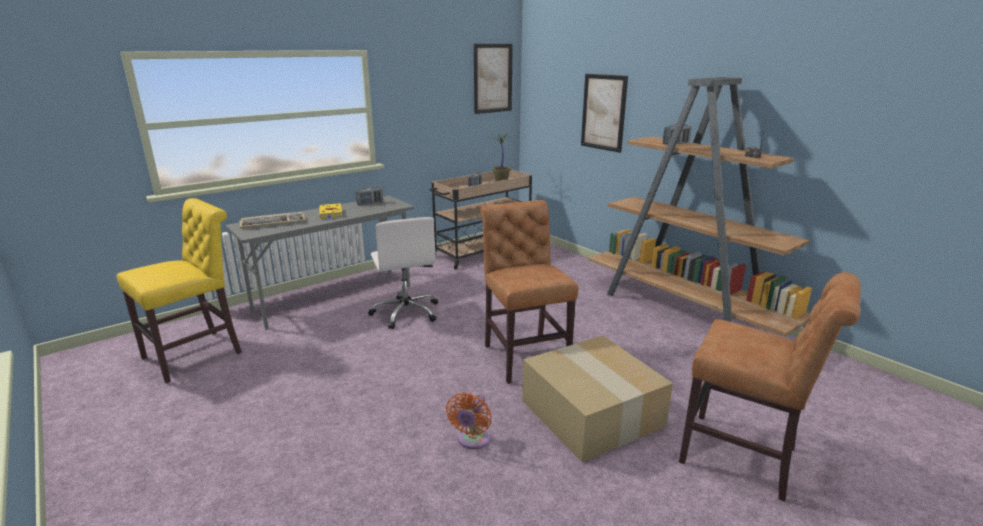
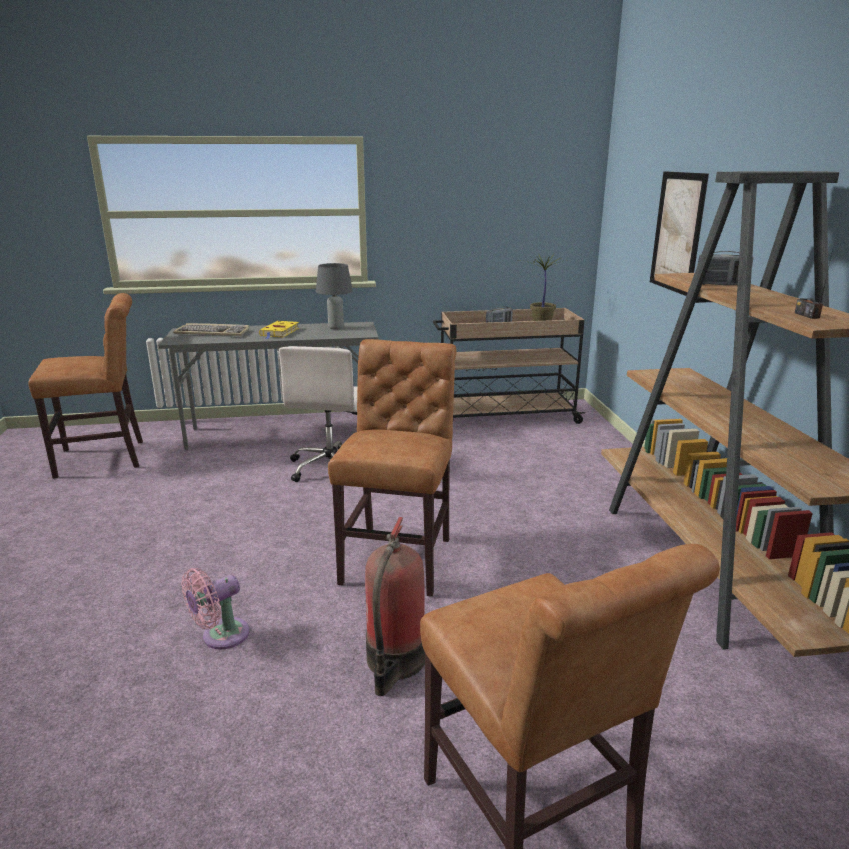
camera: 30 degrees right, 0 degrees up
(198, 354) = (106, 458): yellow chair -> brown chair
(370, 204) = (336, 327): radio -> grey table lamp
(472, 440) = (221, 636): orange fan -> pink fan
(493, 78) = (555, 179): picture -> none
(594, 413) = (394, 662): cardboard box -> fire extinguisher

